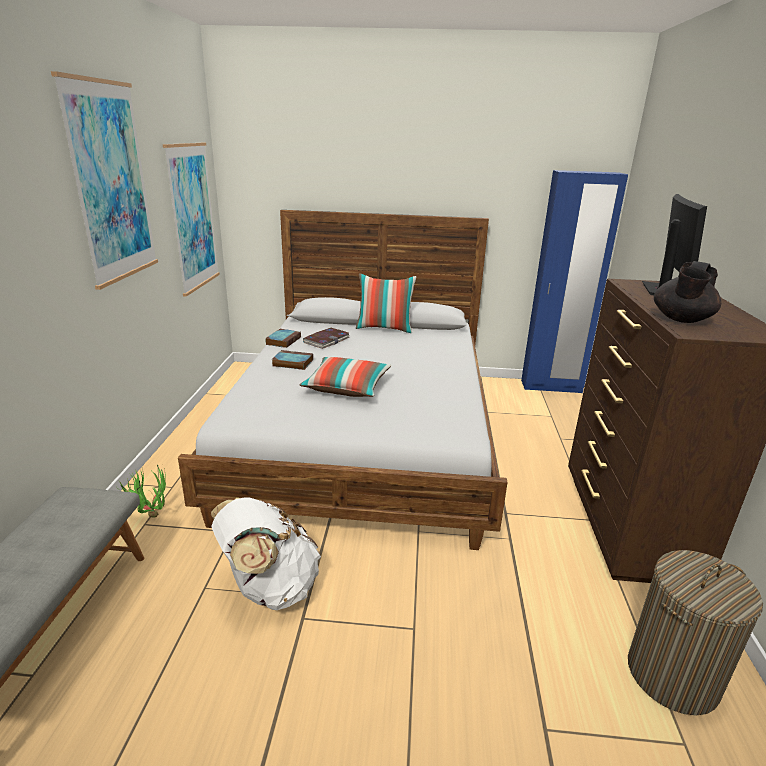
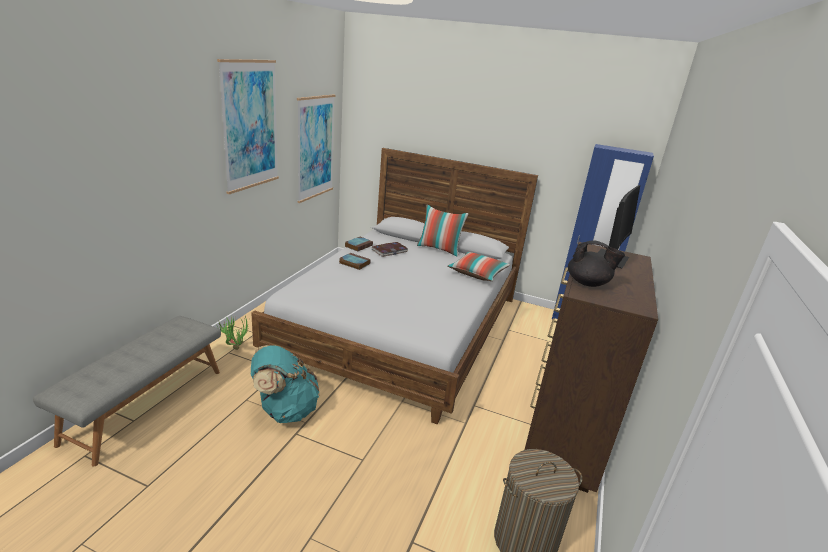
camera: 15 degrees right, 0 degrees up
(269, 587) = (285, 410): white backpack -> turquoise backpack
(347, 388) = (380, 288): pillow -> pillow (477, 274)
(681, 319) = (588, 283): black teapot -> black teapot turned 120 degrees counterclockwise

